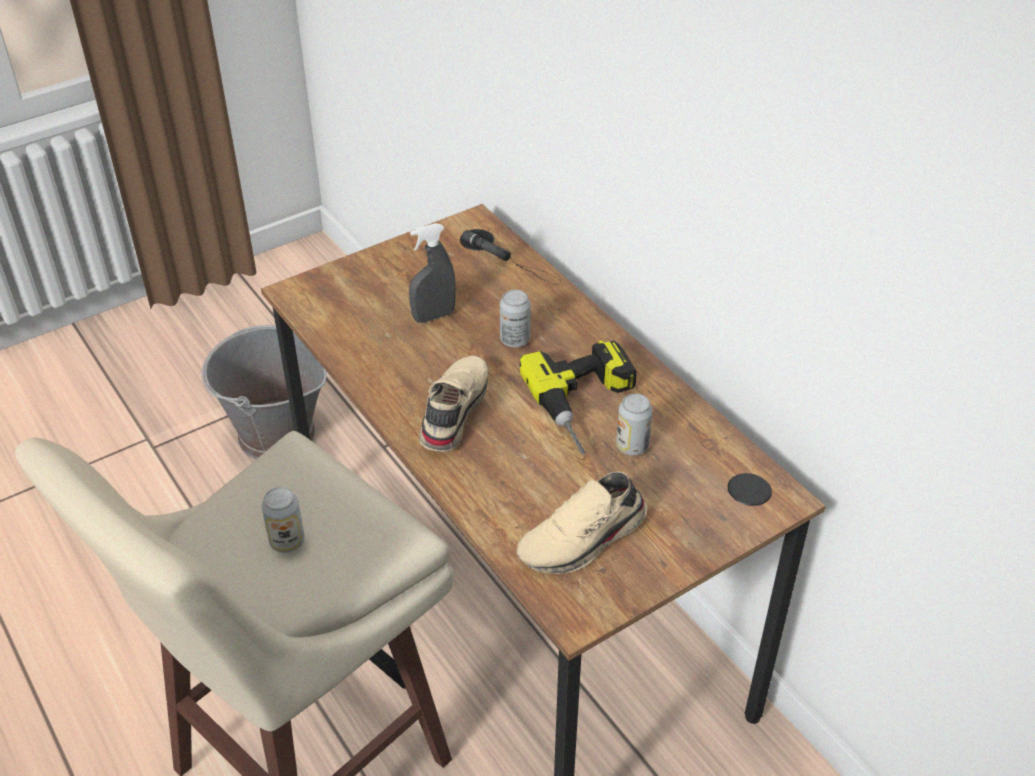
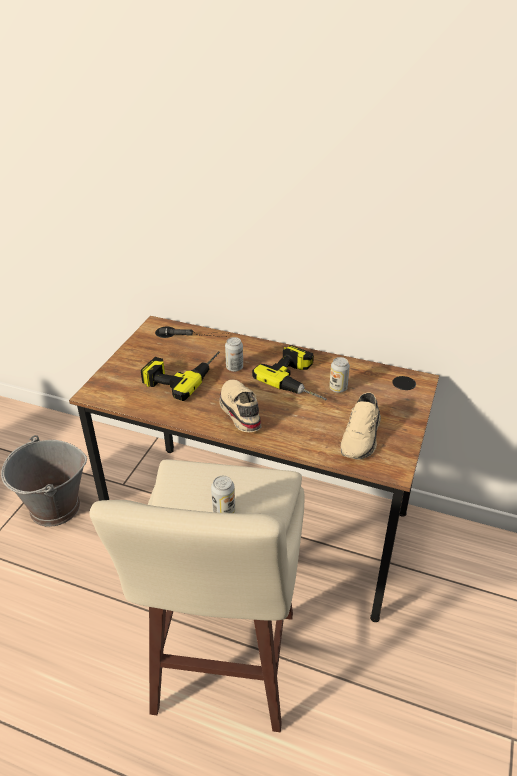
camera: 35 degrees left, 5 degrees down
(433, 316) = (182, 374): grey spray bottle -> power drill

